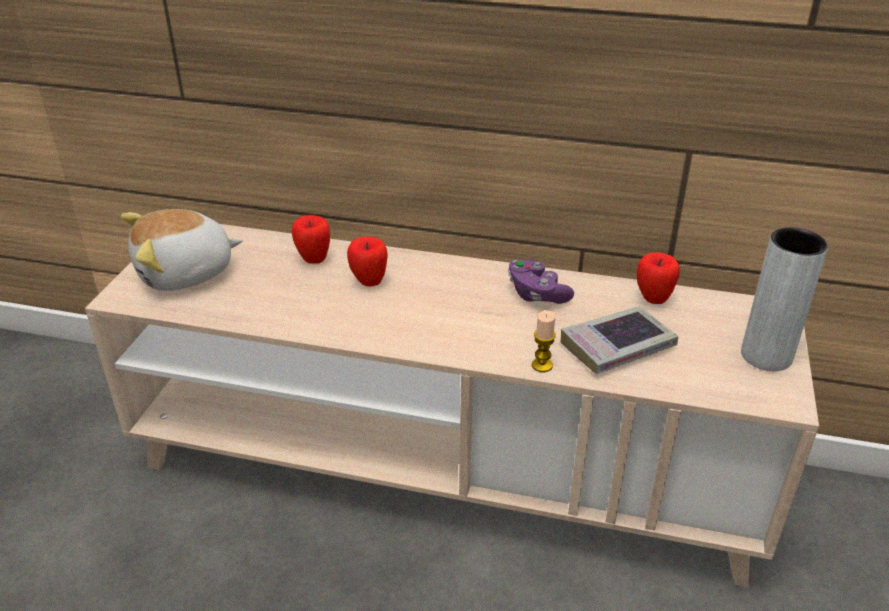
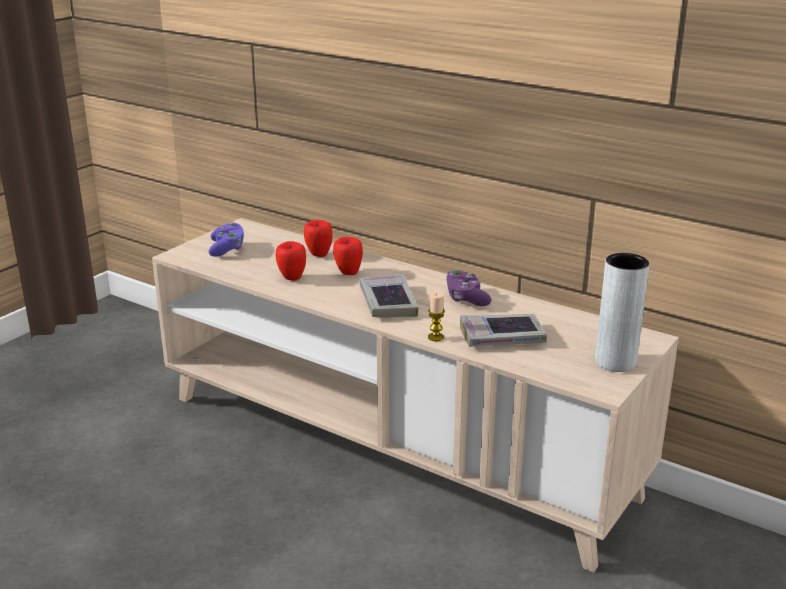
camera: 20 degrees right, 10 degrees down
(186, 273) = (227, 249): plush toy -> purple game controller
(448, 320) = (388, 302): none -> book
(653, 299) = (555, 316): apple -> apple (292, 278)

